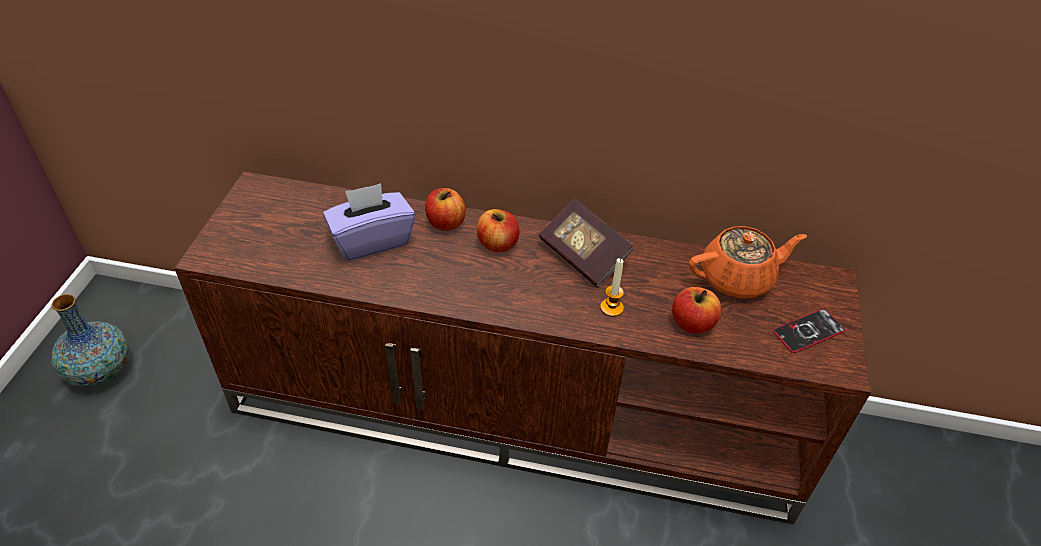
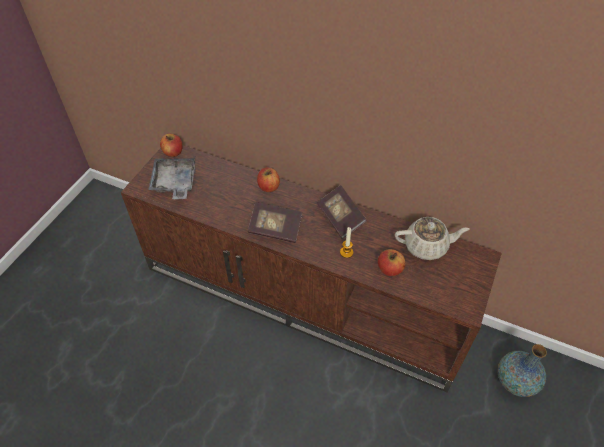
camera: 15 degrees right, 5 degrees up
(100, 371) = (87, 234): vase -> vase (515, 381)
(274, 239) = (174, 183): none -> grey tray
(371, 240) = (225, 191): purple tissue box -> none
(478, 289) = (275, 229): none -> book
(498, 244) = (294, 204): apple -> apple (173, 152)
(738, 278) = (426, 246): orange teapot -> beige teapot
(808, 331) = (456, 285): phone -> none

